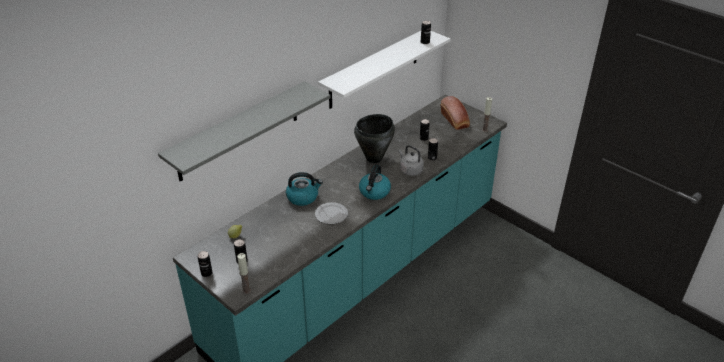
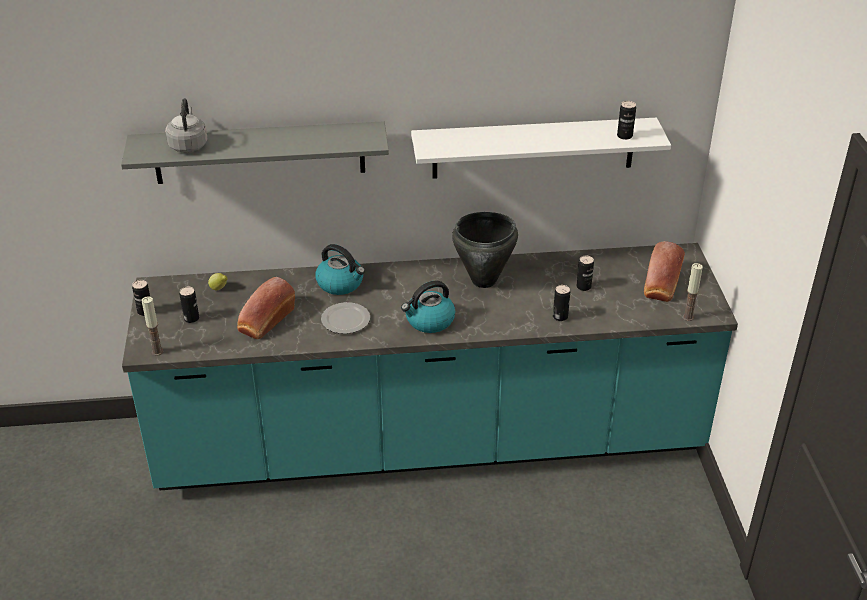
camera: 40 degrees right, 0 degrees up
(288, 239) = (265, 321): none -> bread
(410, 170) = (509, 317): grey kettle -> grey kettle (188, 145)

